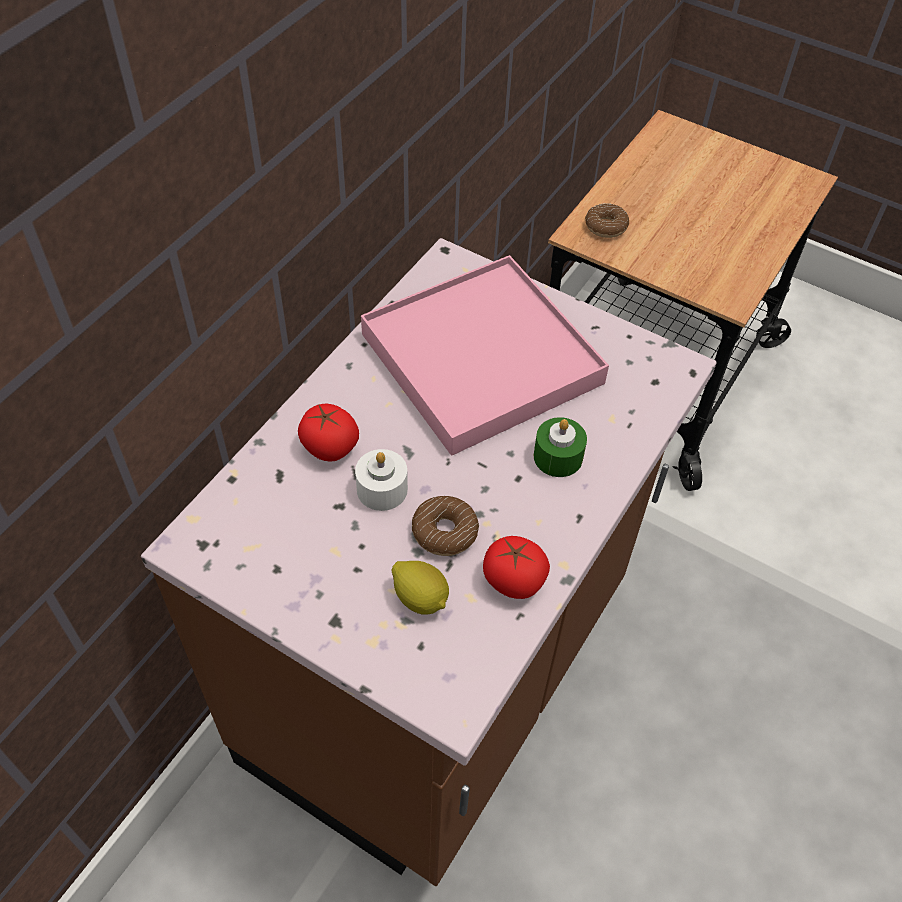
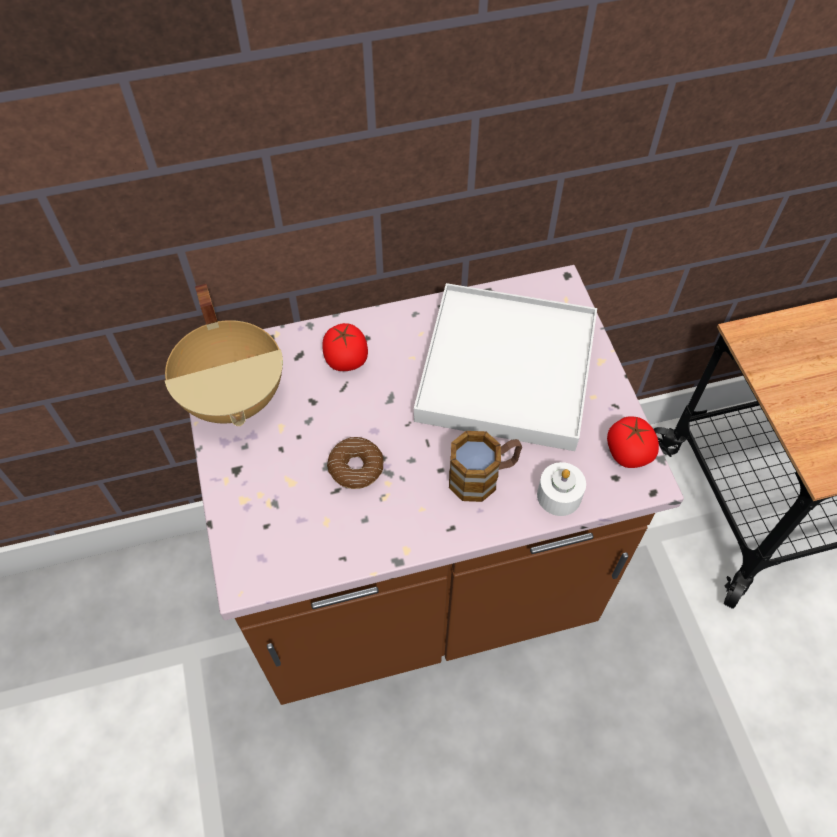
camera: 45 degrees right, 5 degrees up
(258, 557) = (236, 396): none -> beige cooking pot
(382, 489) = (348, 410): white candle -> white candle (559, 495)
(420, 598) = (297, 497): lemon -> none
(481, 359) = (506, 371): pink tray -> white tray
(513, 580) = (363, 533): tomato -> tomato (627, 452)
(558, 457) = (483, 476): green candle -> mug
(606, 226) = (777, 343): donut -> none

